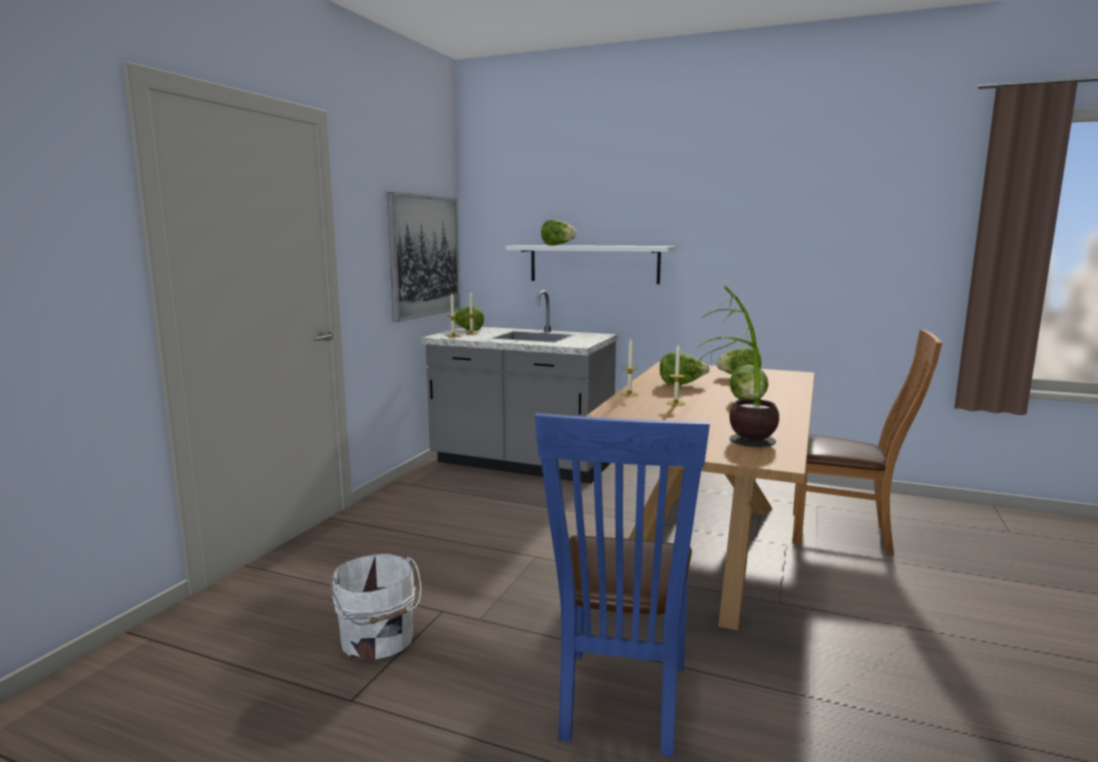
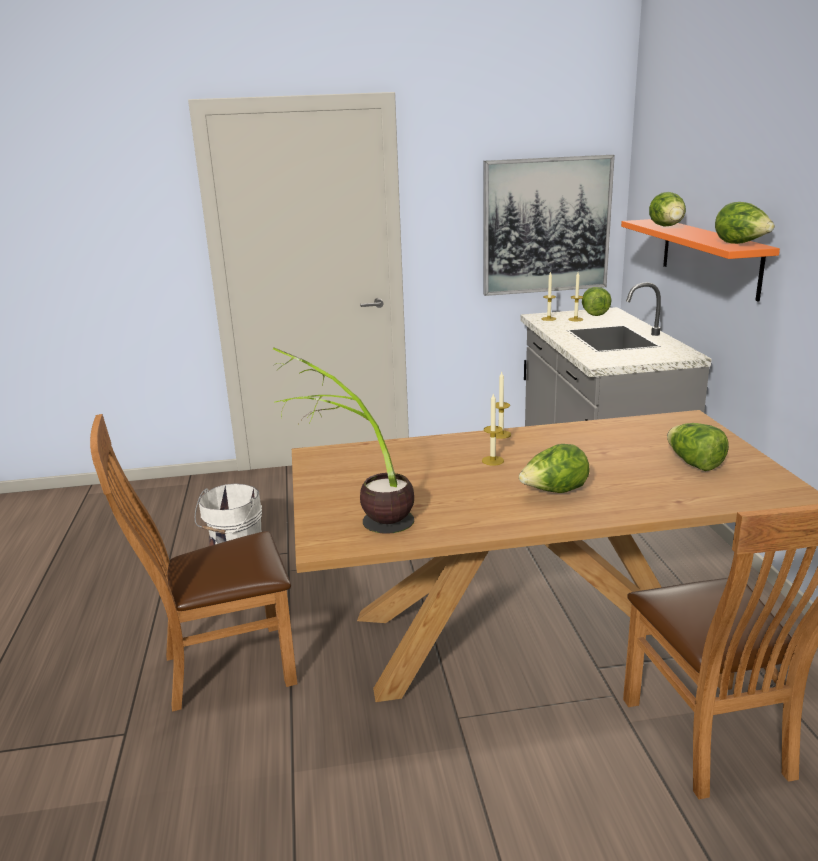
camera: 60 degrees right, 10 degrees up
(593, 264) = (709, 256): white shelf -> orange shelf
(619, 705) = (220, 668): blue chair -> brown chair
(681, 384) = (589, 445): lettuce -> lettuce (741, 244)

